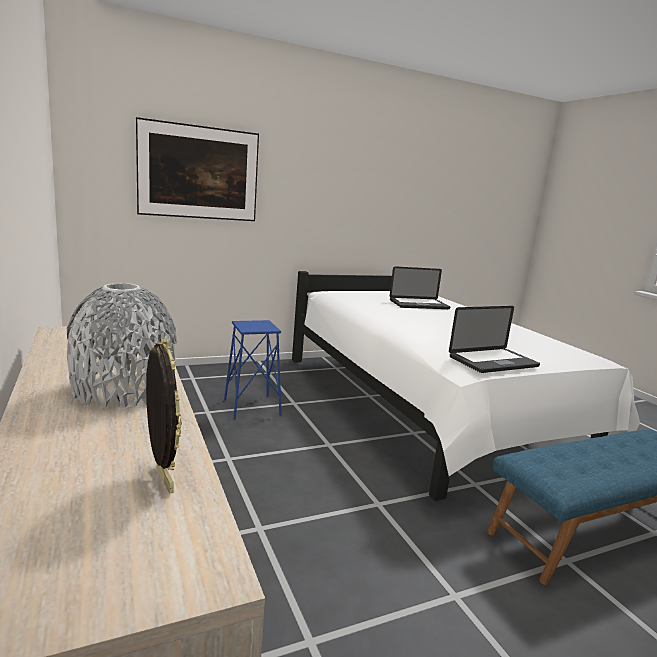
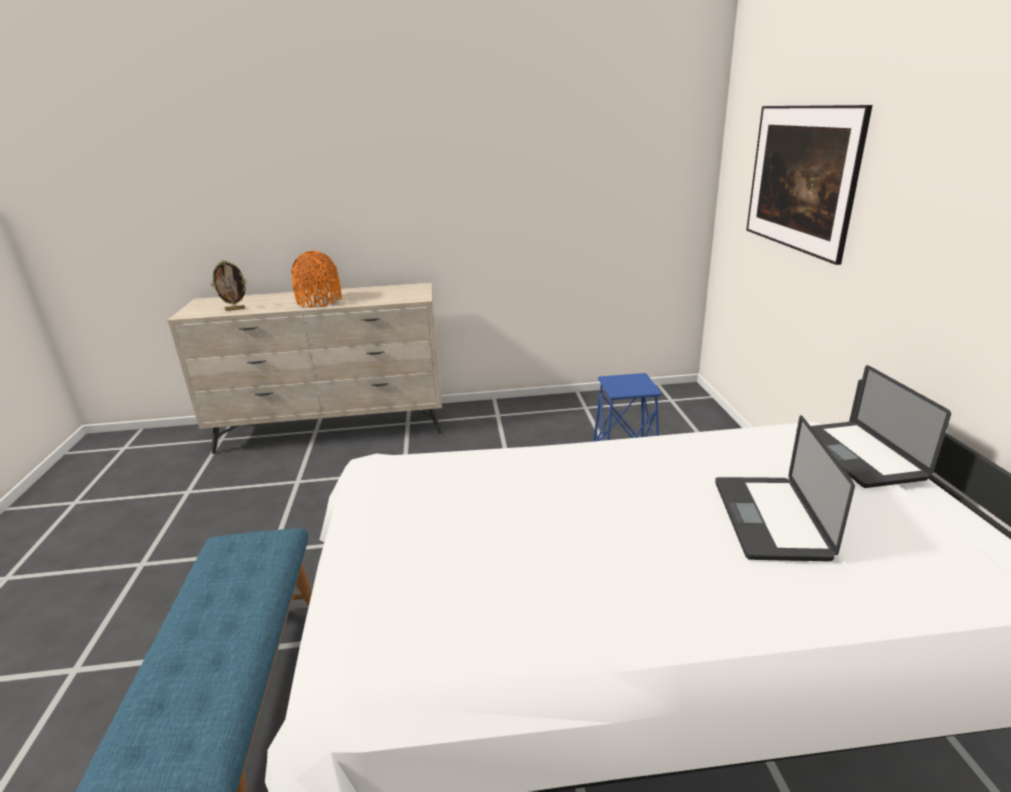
camera: 110 degrees right, 10 degrees up
(124, 389) = (319, 301): grey vase -> orange vase
(493, 362) = (383, 491): laptop -> laptop (858, 455)

